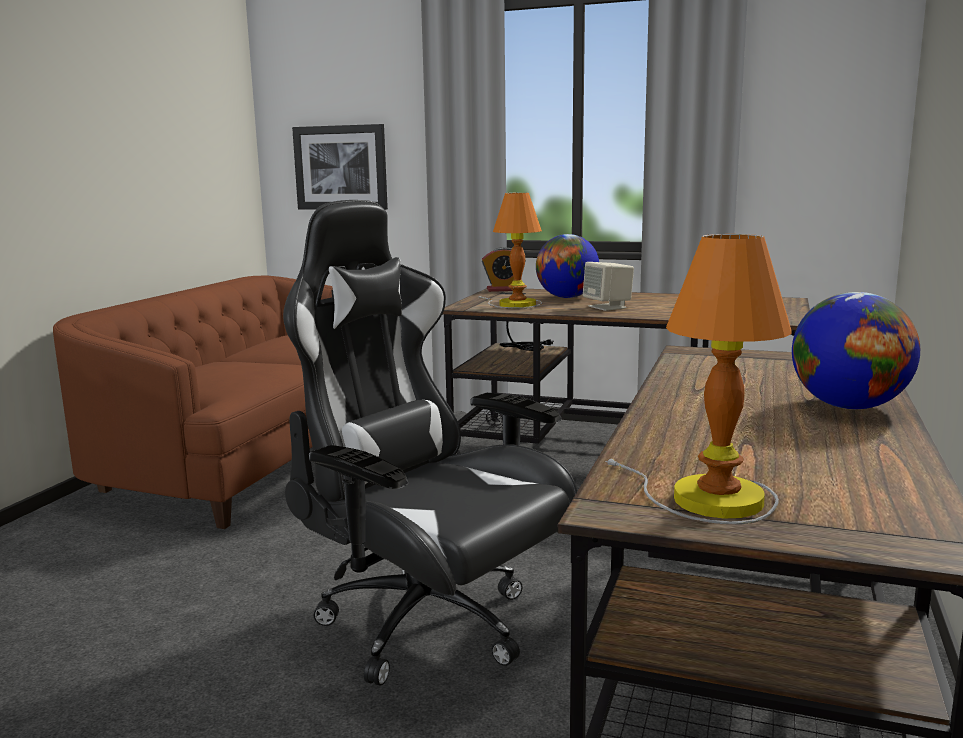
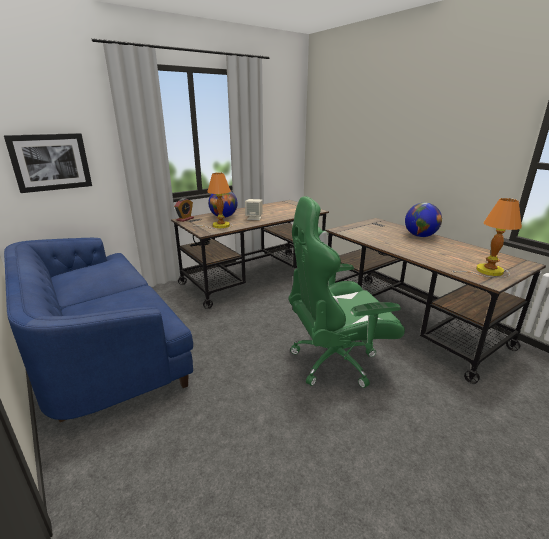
camera: 55 degrees left, 10 degrees up
(259, 453) = (103, 348): brown sofa -> blue sofa
(437, 629) = (338, 360): black office chair -> green office chair

